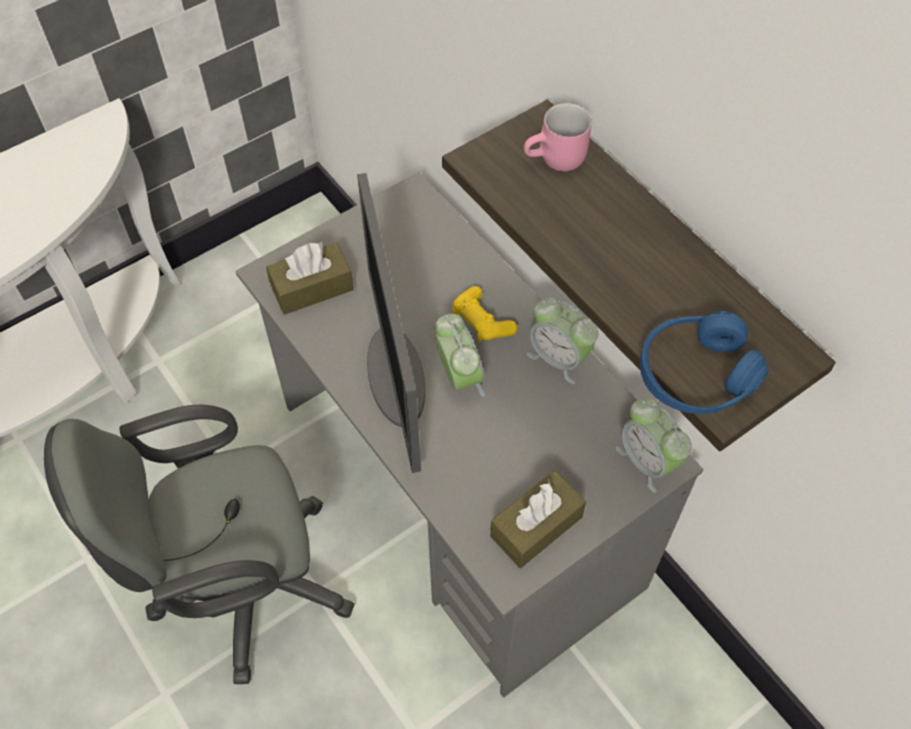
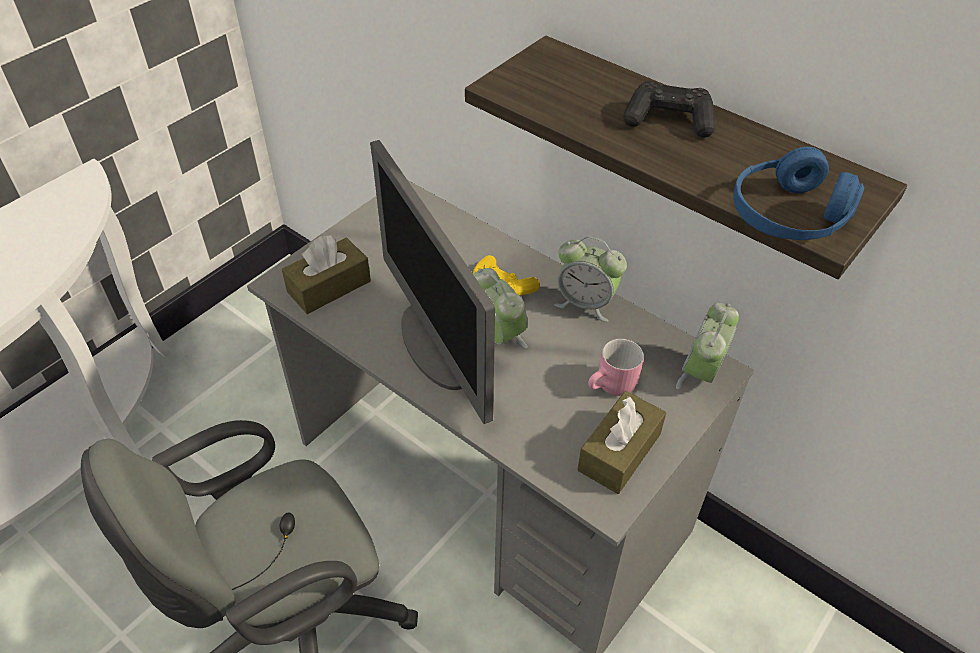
camera: 15 degrees left, 10 degrees down
(557, 161) = (576, 76): pink mug -> pink mug (613, 387)
(628, 236) = (669, 120): none -> black game controller
(647, 461) = (701, 373): alarm clock -> alarm clock turned 75 degrees clockwise

